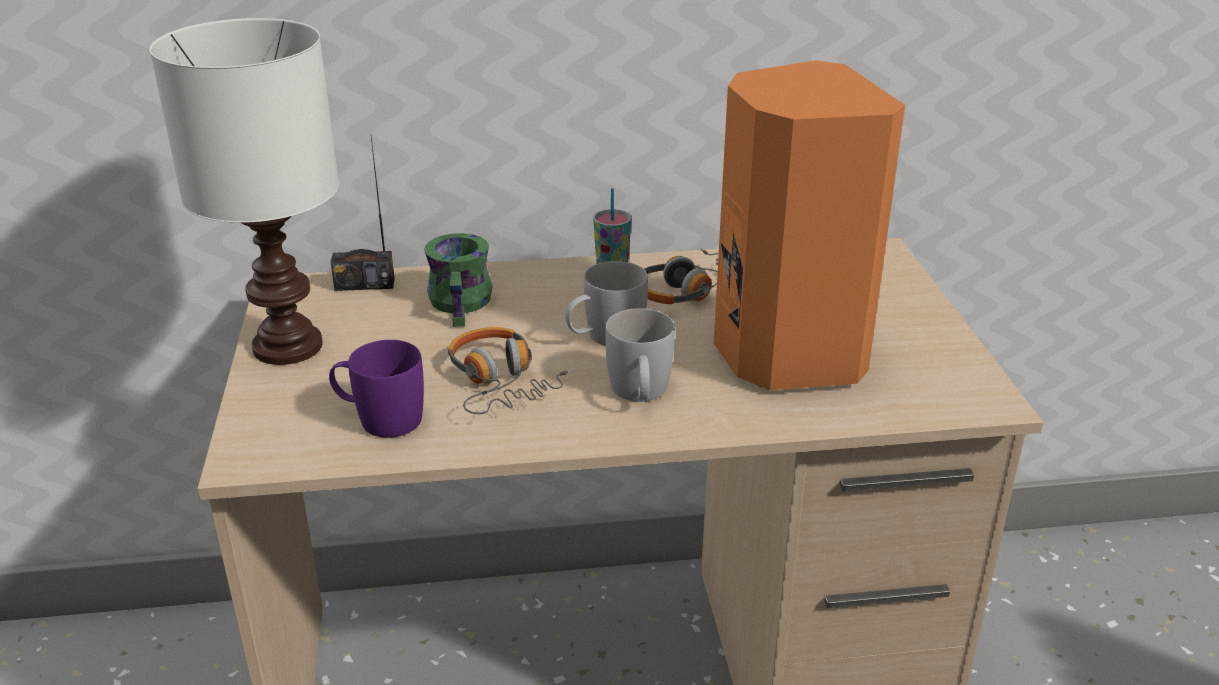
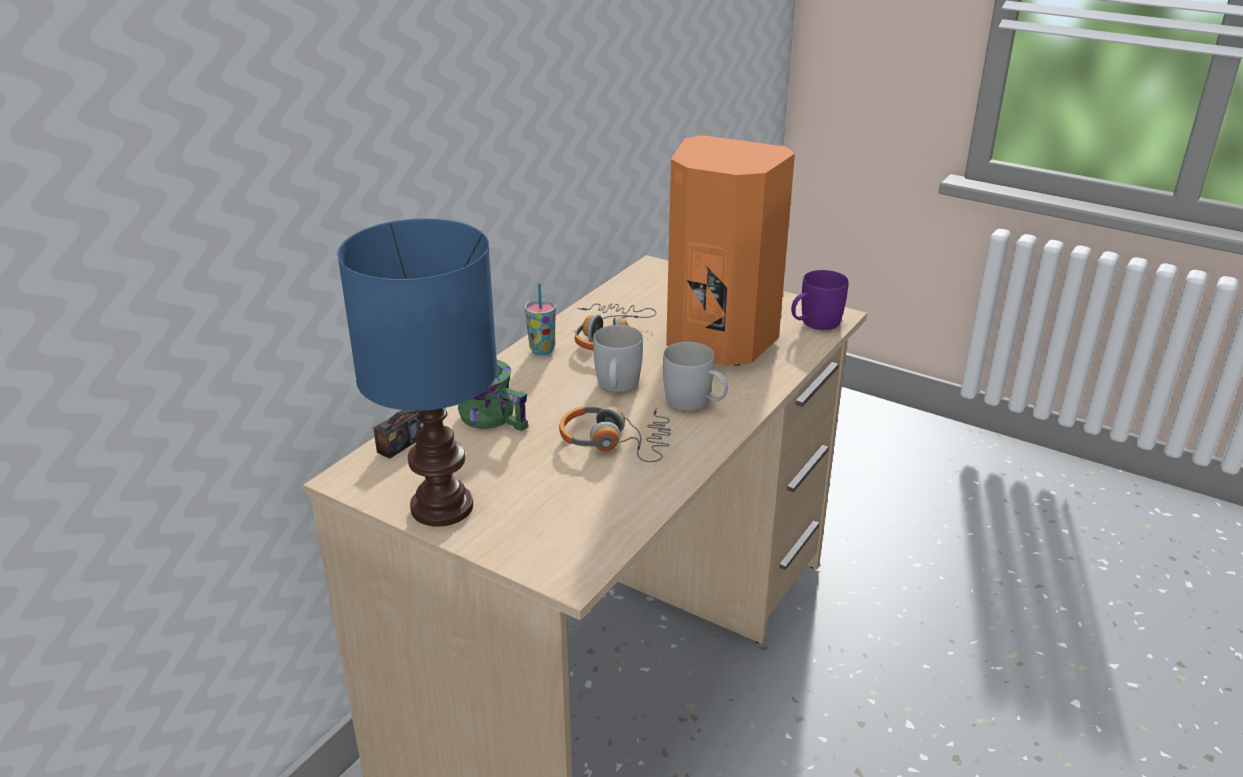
camera: 50 degrees left, 0 degrees up
(289, 348) = (445, 507): white table lamp -> blue table lamp
(379, 419) = (595, 504): purple mug -> purple mug (814, 324)

